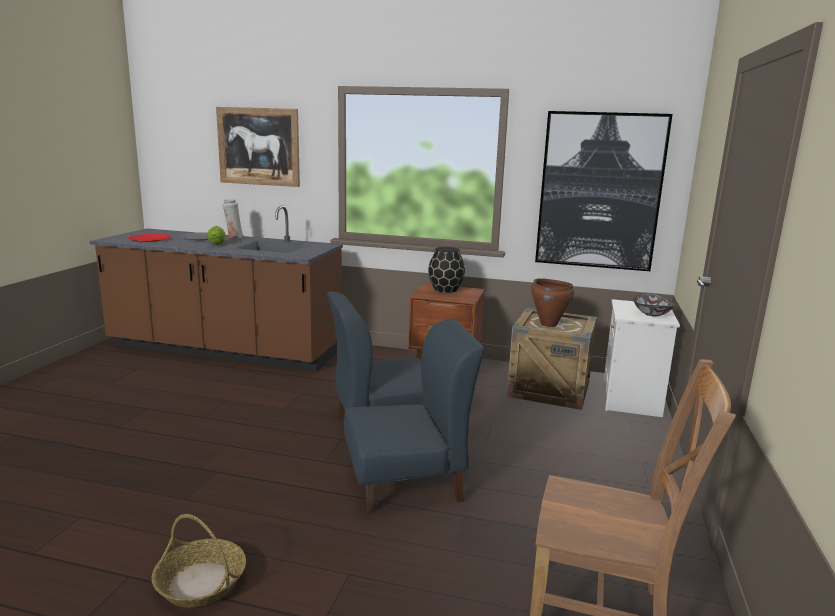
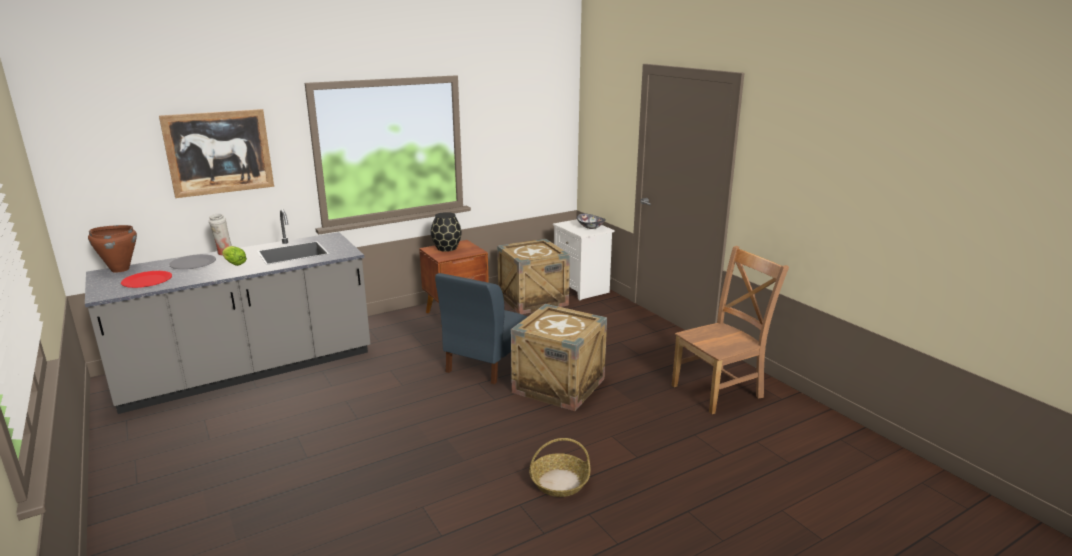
camera: 45 degrees left, 5 degrees up
(225, 349) = (248, 369): brown counter -> grey counter
(407, 483) = (559, 385): blue chair -> crate
(548, 324) = (530, 253): brown cooking pot -> brown cooking pot (120, 269)
(599, 191) = (527, 147): picture -> none

